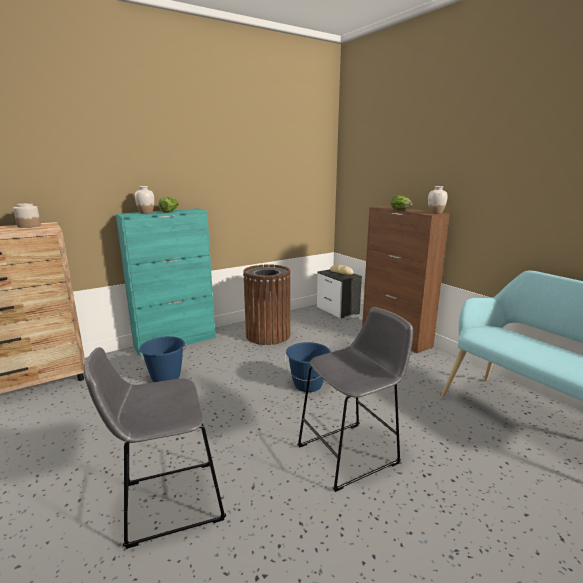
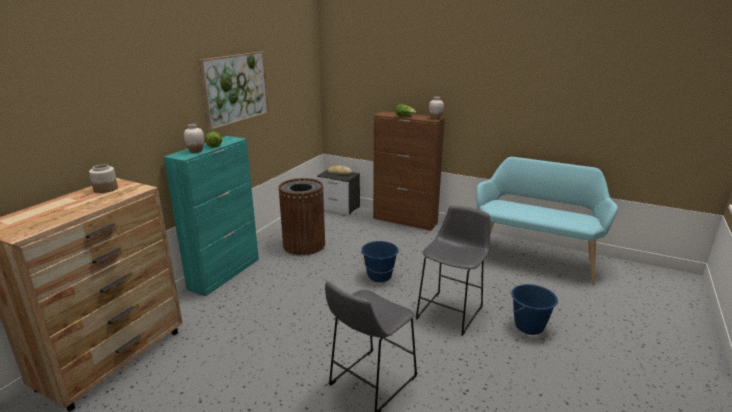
camera: 30 degrees left, 5 degrees up
(166, 377) = (257, 306): blue bucket -> blue bucket (529, 327)
(214, 163) = (235, 88): none -> picture

